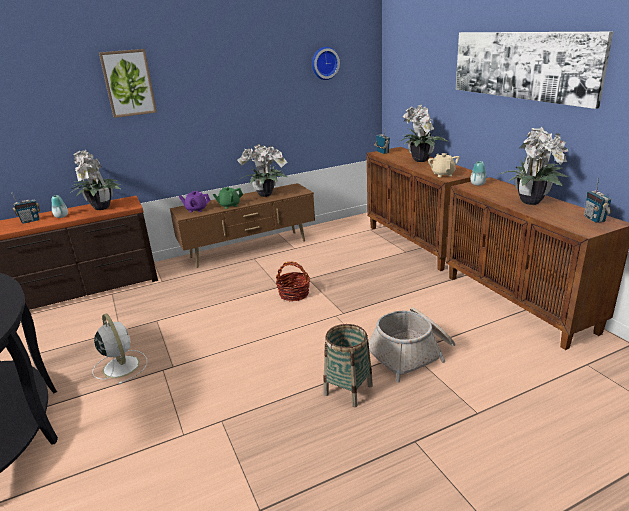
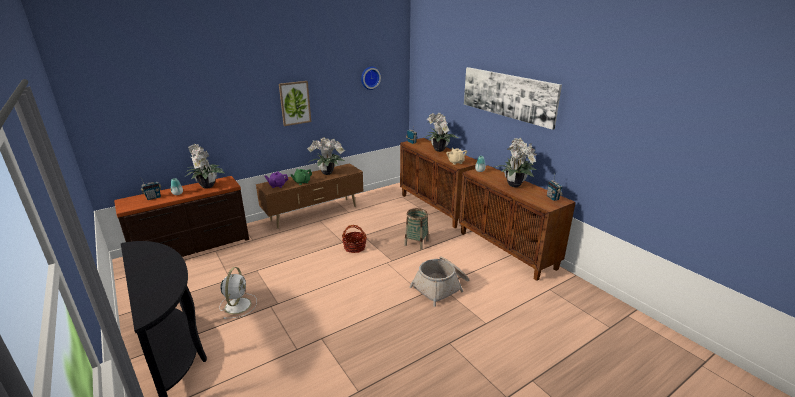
camera: 10 degrees left, 0 degrees up
(120, 366) = (238, 305): white fan -> white fan turned 45 degrees clockwise
(128, 83) = (228, 93): picture -> picture (295, 103)
(348, 389) = (402, 313): basket -> basket (416, 242)

